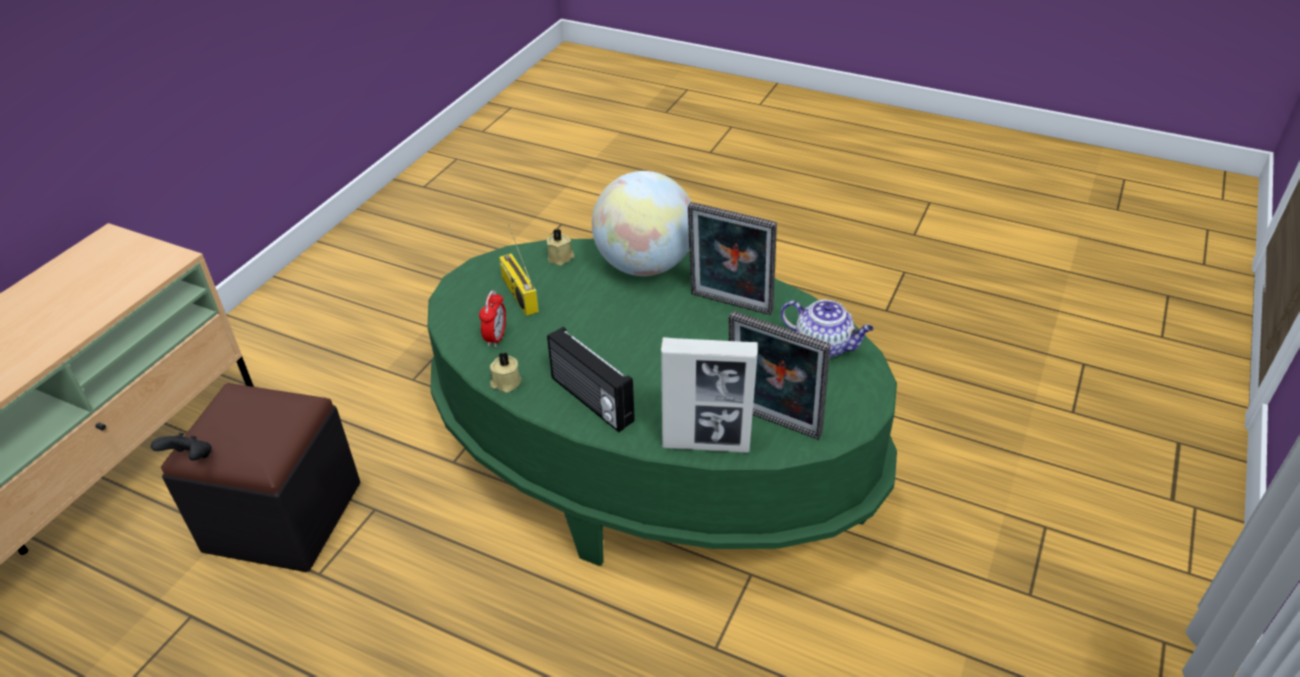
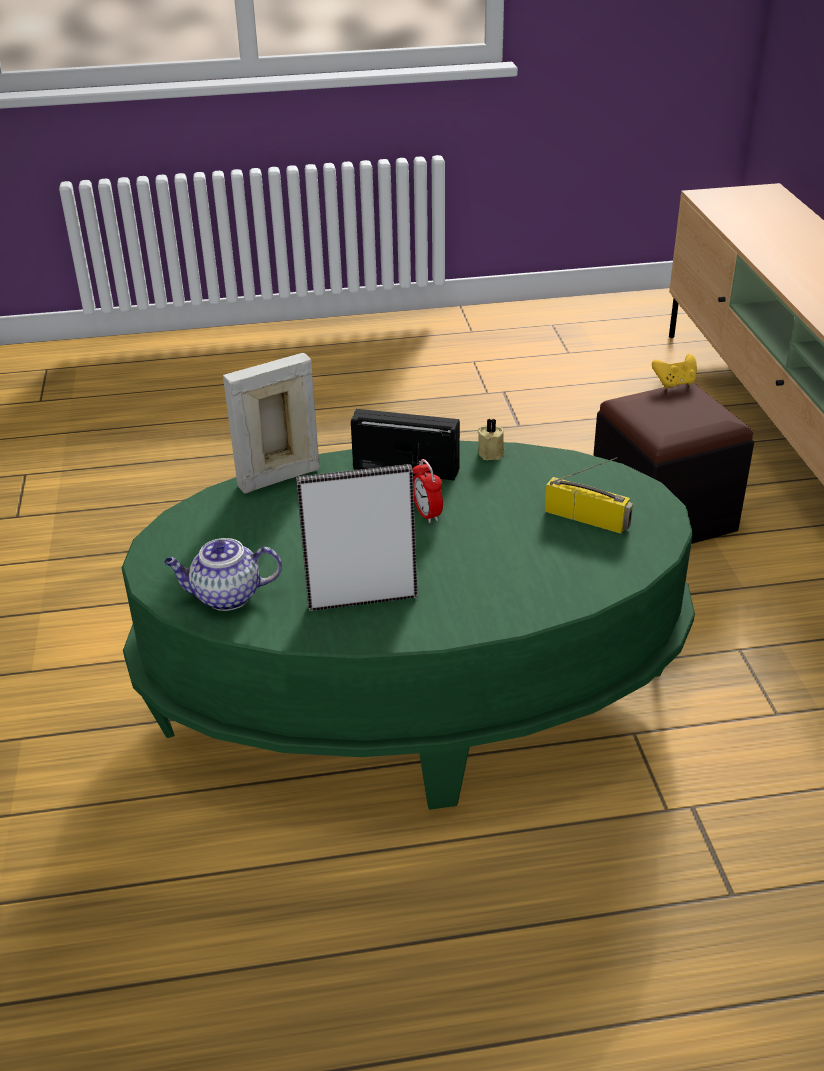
camera: 145 degrees right, 5 degrees down
(190, 458) = (674, 383): black game controller -> yellow game controller
(496, 337) = (550, 477): alarm clock -> alarm clock (427, 514)
(561, 257) = (601, 570): beige candle -> none
(644, 265) = (501, 602): globe -> none
(772, 424) = (232, 511): picture frame -> none

